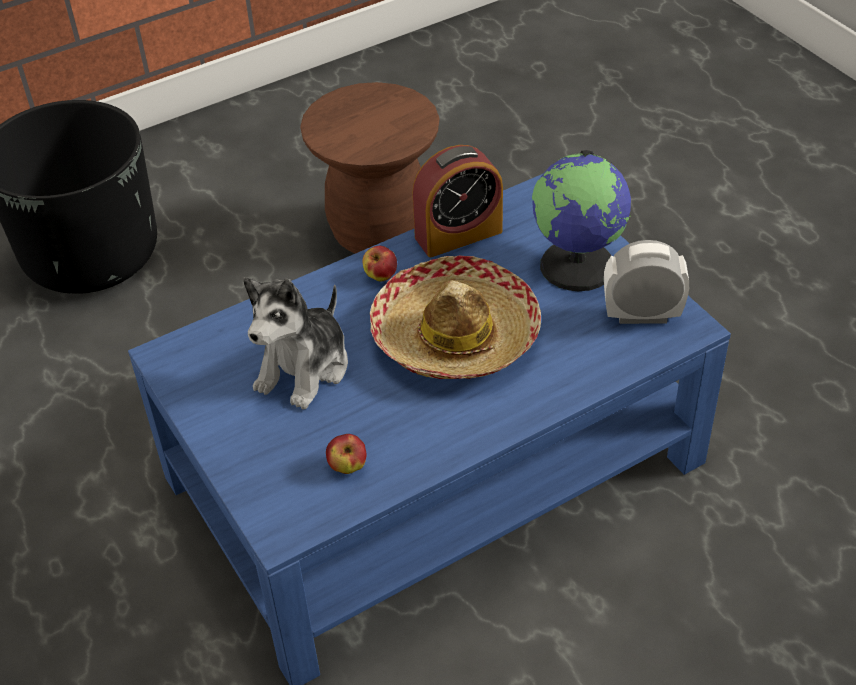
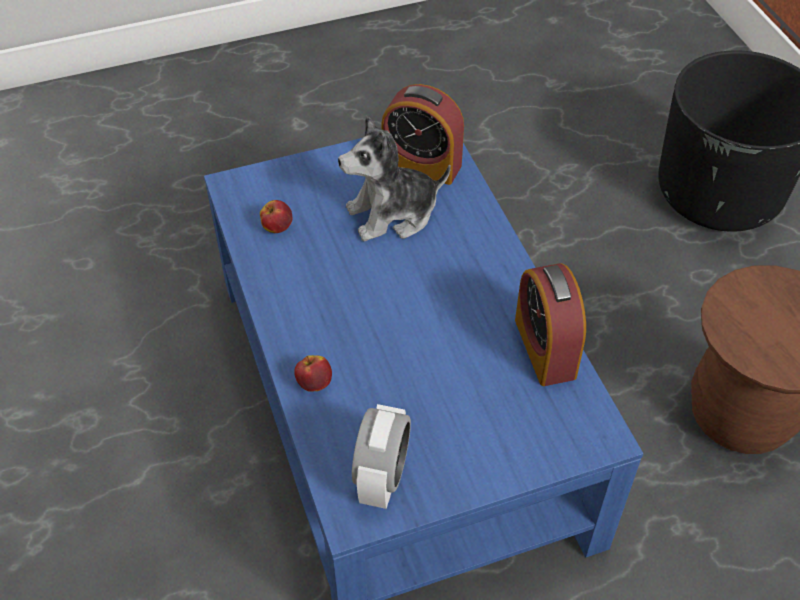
camera: 100 degrees right, 5 degrees up
(217, 358) = (421, 164): none -> alarm clock
(304, 368) = (392, 214): plush toy -> plush toy turned 60 degrees counterclockwise
(380, 276) = (496, 278): apple -> apple (314, 383)
(456, 335) = (400, 320): hat -> none
(579, 265) = (473, 441): globe -> none

